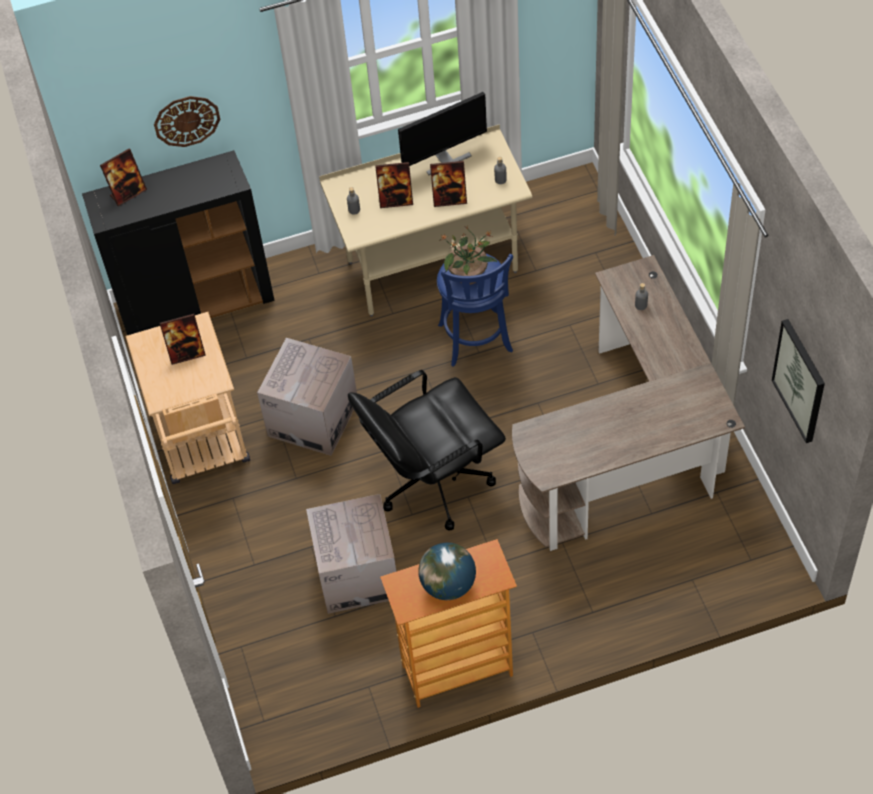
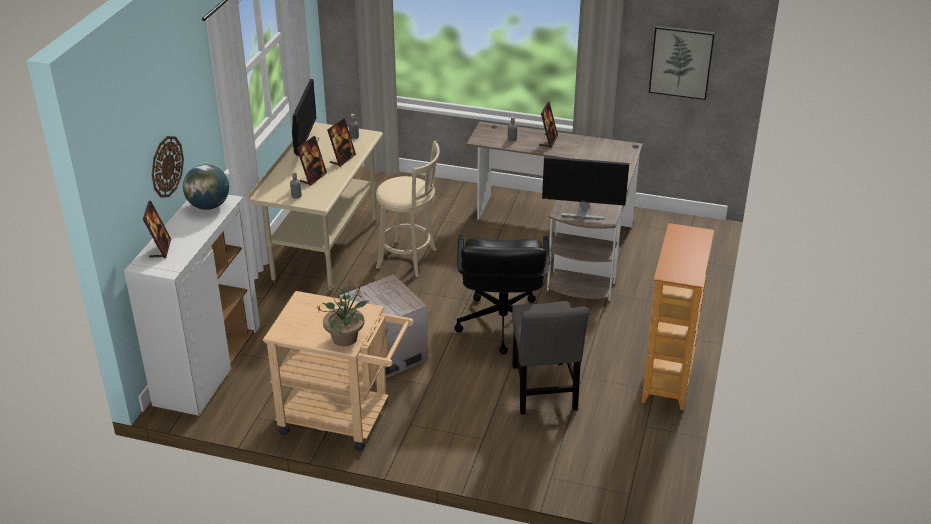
camera: 60 degrees left, 20 degrees down
(187, 353) = (322, 315): picture frame -> picture frame (548, 141)
(197, 304) = (208, 366): black cabinet -> white cabinet
(357, 574) = (543, 391): cardboard box -> grey chair
(448, 584) = (688, 254): globe -> globe (209, 206)
(468, 275) = (403, 188): potted plant -> potted plant (345, 338)
(476, 341) = (410, 259): blue stool -> beige stool
(542, 449) = (582, 213): none -> monitor

